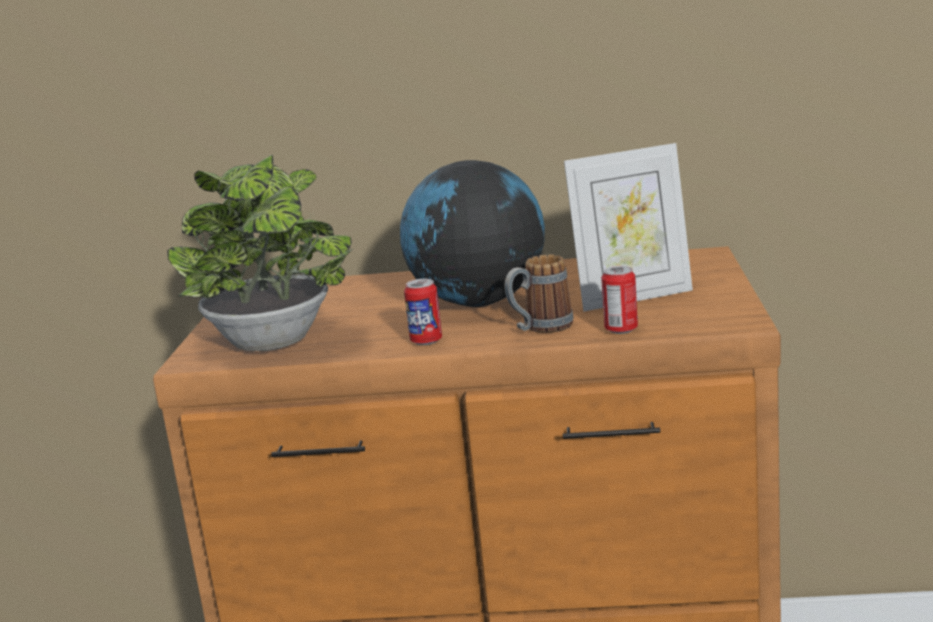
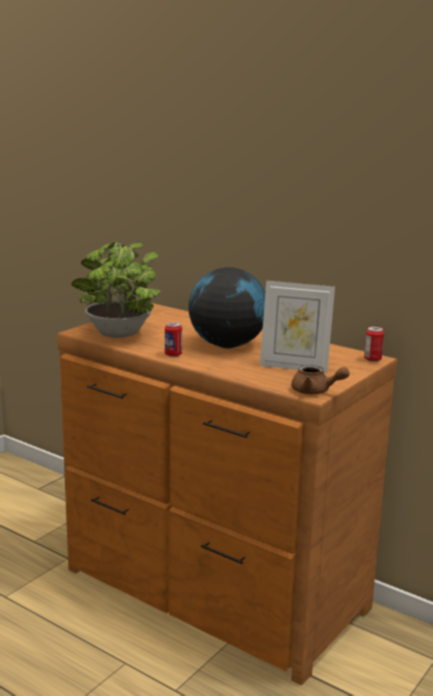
camera: 30 degrees right, 0 degrees up
(540, 328) = (227, 366): mug -> none
(621, 329) = (256, 379): can -> can (372, 360)
(734, 317) = (315, 391): none -> brown teapot

